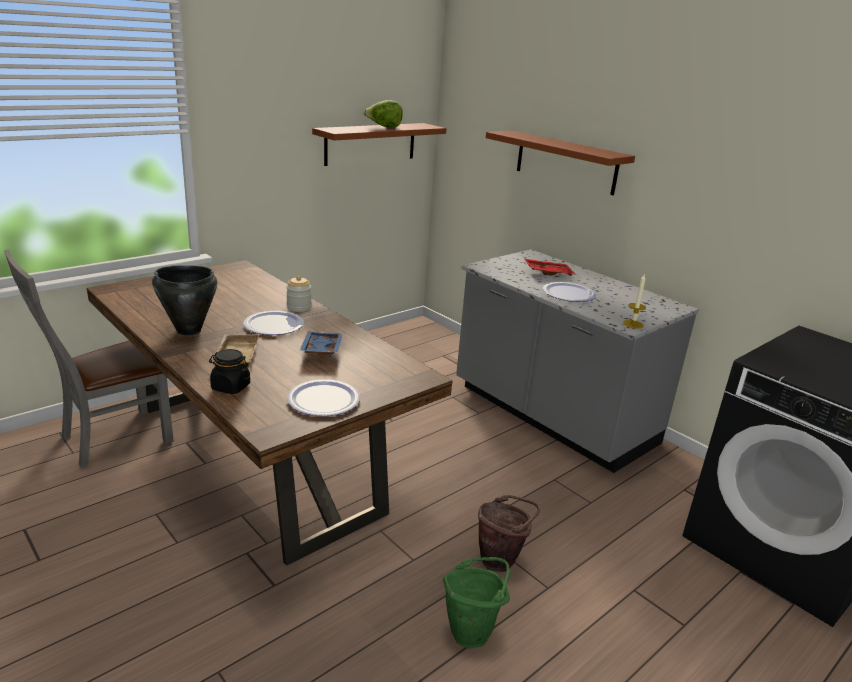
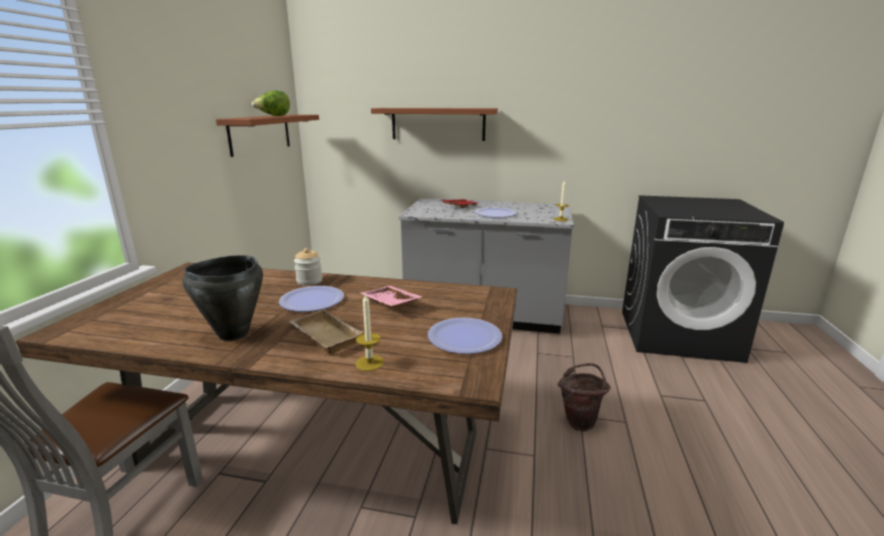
camera: 35 degrees left, 5 degrees down
(230, 387) = (369, 363): black jar -> candle
(320, 350) = (389, 304): blue tray -> pink tray
(472, 630) = (631, 480): green bucket -> none

